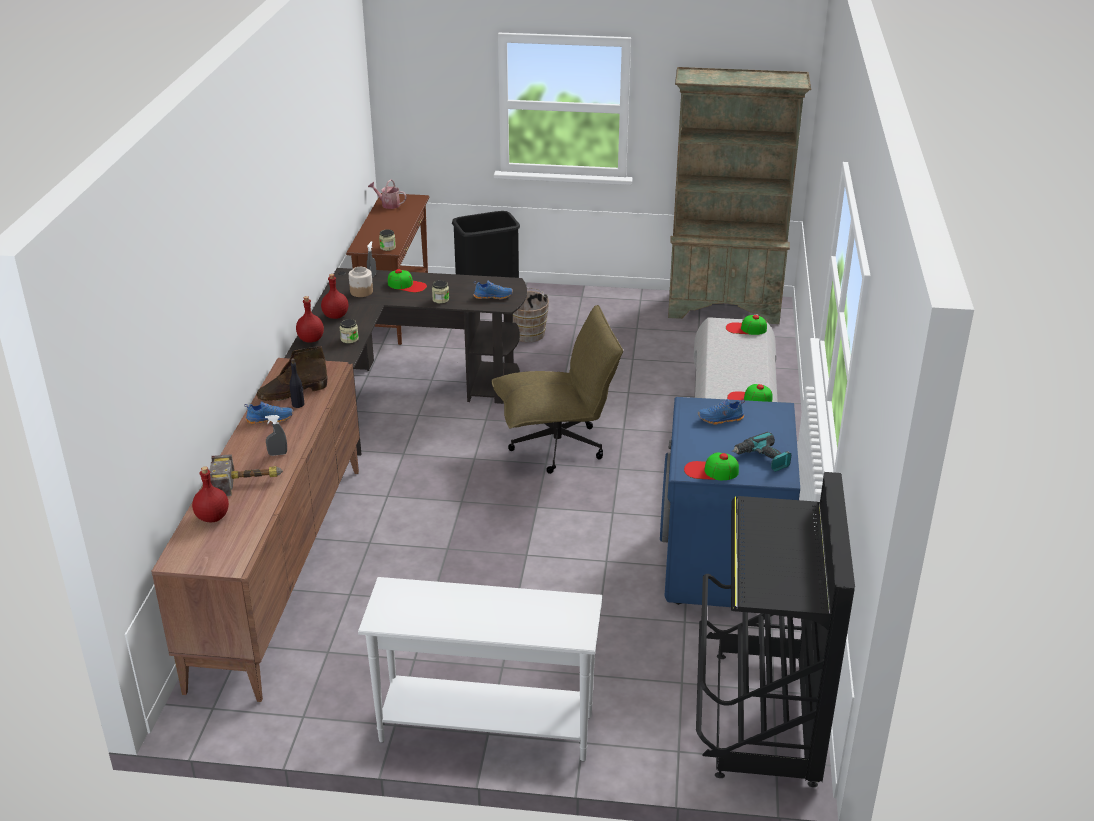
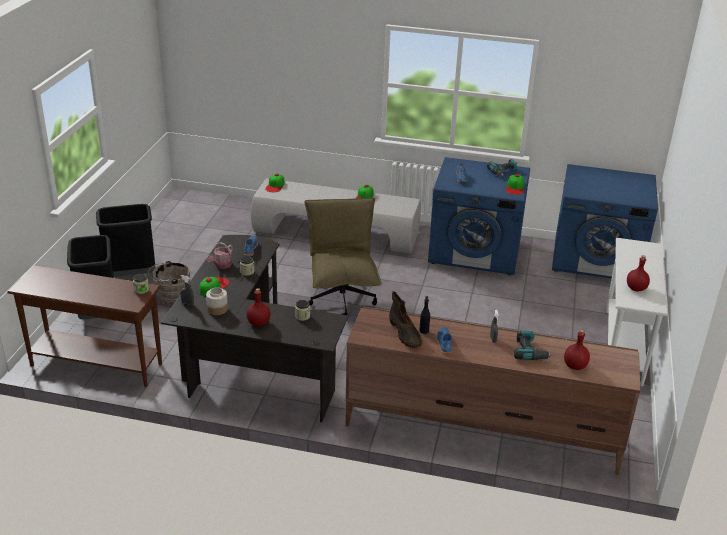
camera: 85 degrees left, 0 degrees up
(248, 482) = (530, 351): hammer -> power drill
(310, 339) = (297, 336): red bottle -> red bottle (636, 289)
(388, 204) = (41, 287): watering can -> watering can (221, 265)
(567, 303) = (131, 275): none -> black trash can
(724, 307) = (174, 212): green bookcase -> none
(757, 716) = (596, 263): black shoe rack -> blue washing machine

